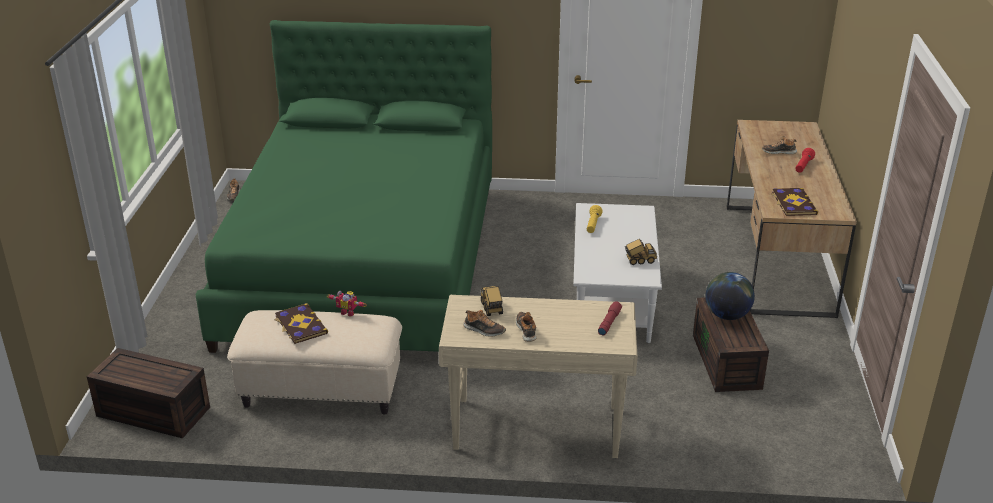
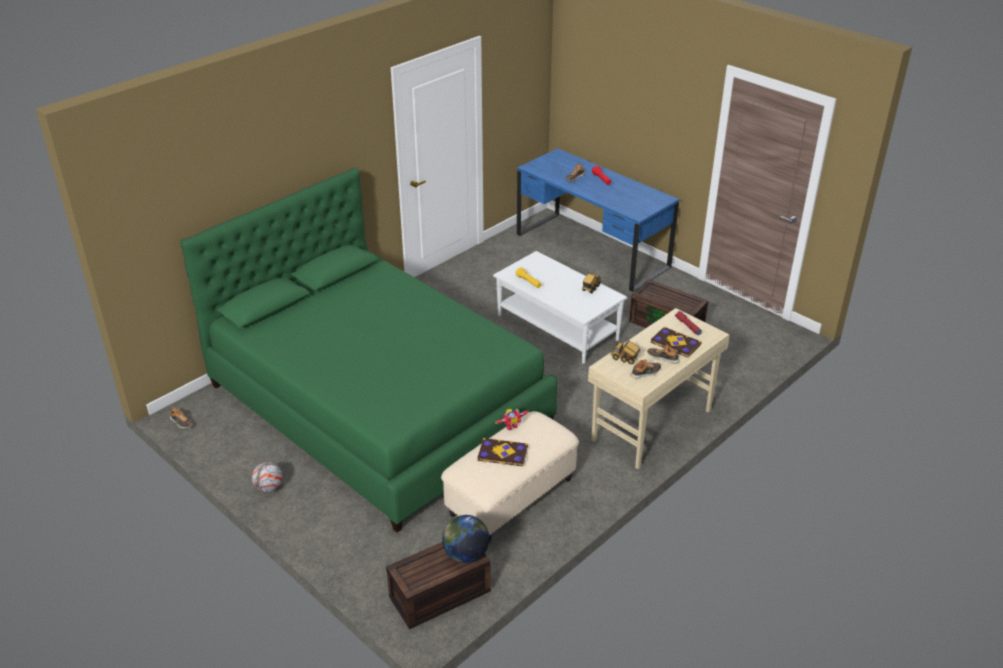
camera: 50 degrees left, 5 degrees up
(200, 267) = (269, 487): none -> football
(727, 315) = (661, 294): globe -> globe (465, 554)
(777, 258) = (591, 250): brown desk -> blue desk
(793, 203) = (637, 205): book -> book (675, 343)

